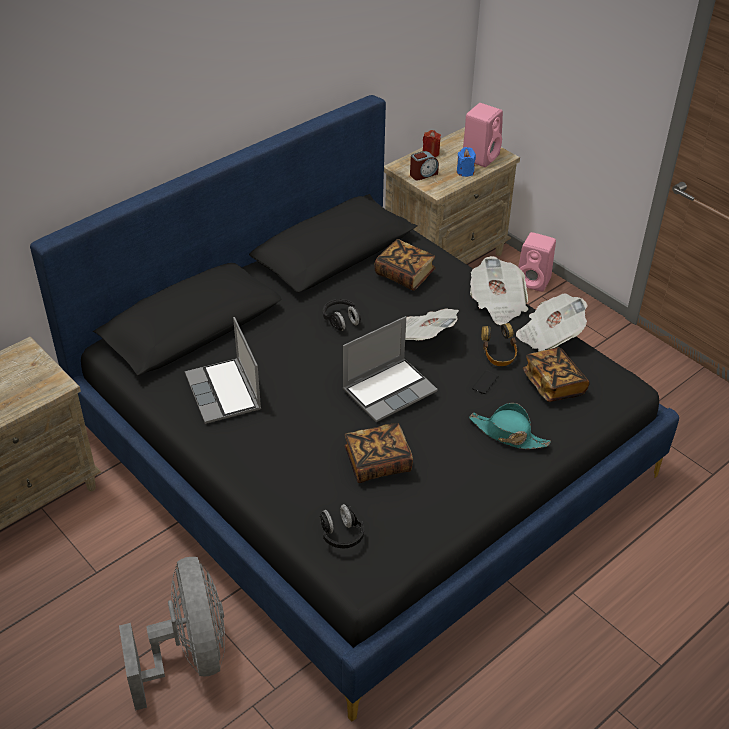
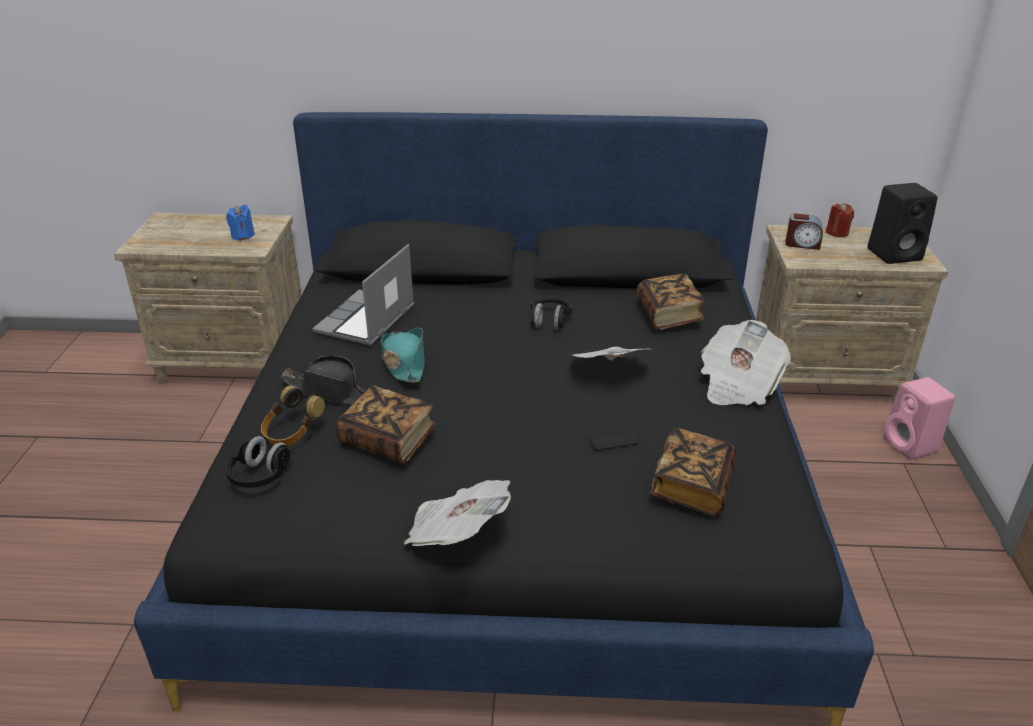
camera: 45 degrees right, 10 degrees down
(189, 656) = (156, 546): grey fan -> none
(290, 456) = (332, 392): none -> black hat
(389, 390) = (501, 392): laptop -> none
(465, 172) = (856, 259): blue candle -> blue candle (242, 236)
(480, 156) = (895, 254): pink speaker -> black speaker
(498, 355) = (666, 426): headphones -> headphones (292, 433)
(508, 434) = (562, 501): turquoise hat -> turquoise hat (404, 362)
(549, 336) = (758, 442): newspaper -> newspaper (457, 534)

